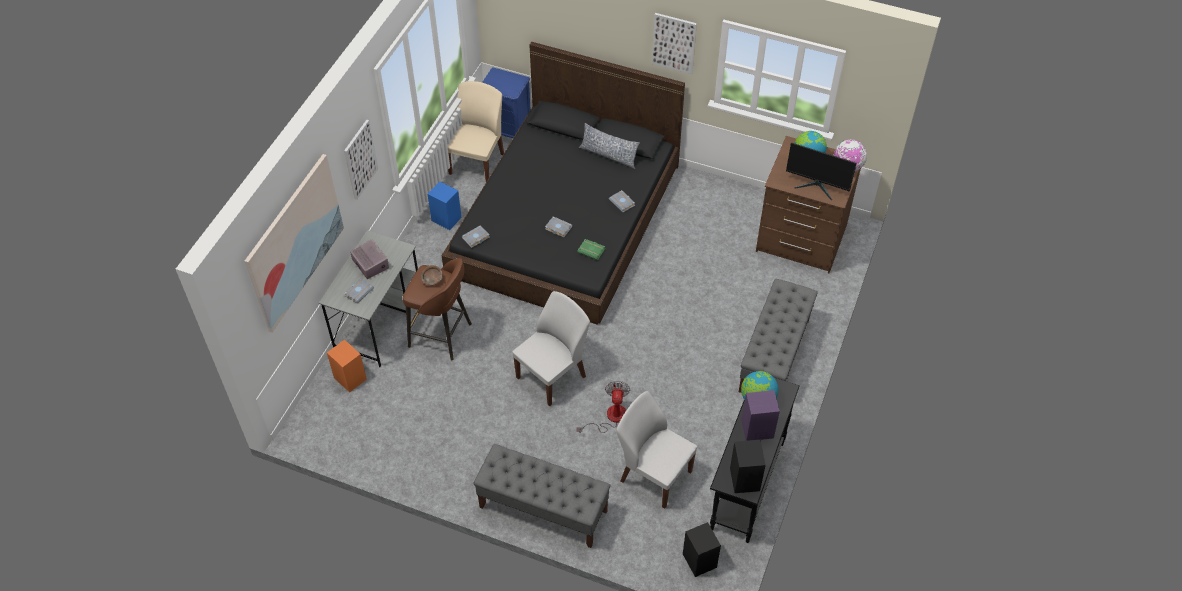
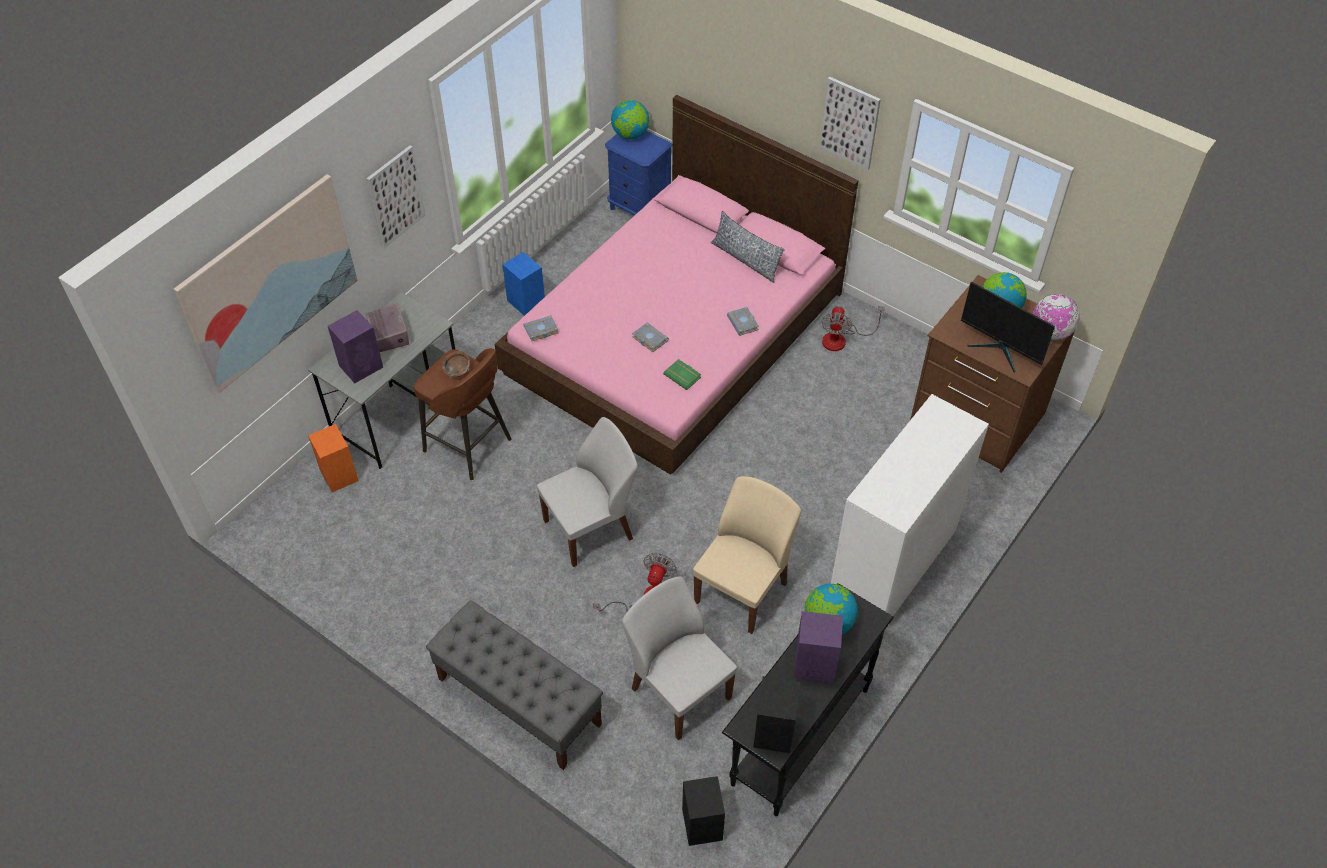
camera: 15 degrees right, 0 degrees up
(359, 291) = (362, 366): grey book -> purple speaker
(477, 162) = (588, 240): beige chair -> beige chair (742, 591)
(496, 76) = (630, 134): none -> globe
(566, 219) = (675, 332): black bed -> pink bed
(689, 200) = (841, 339): none -> fan
(774, 355) = (892, 567): grey bench -> white dresser

